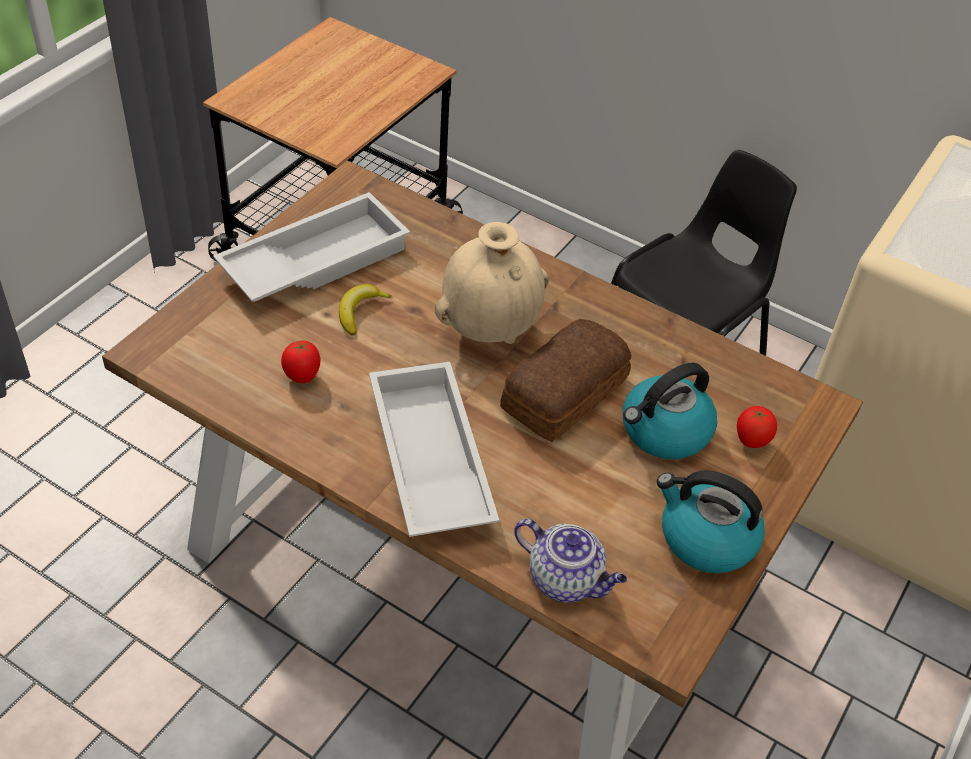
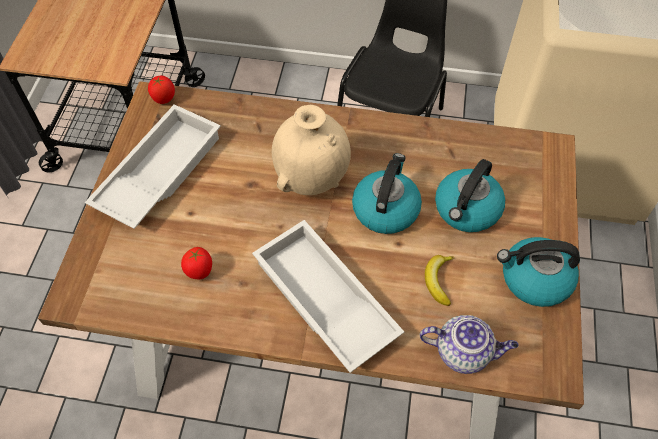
camera: 20 degrees left, 10 degrees up
(360, 312) = (213, 201): banana -> banana (438, 281)
(561, 393) = (385, 209): bread -> kettle
(750, 441) = (523, 194): tomato -> tomato (164, 100)

